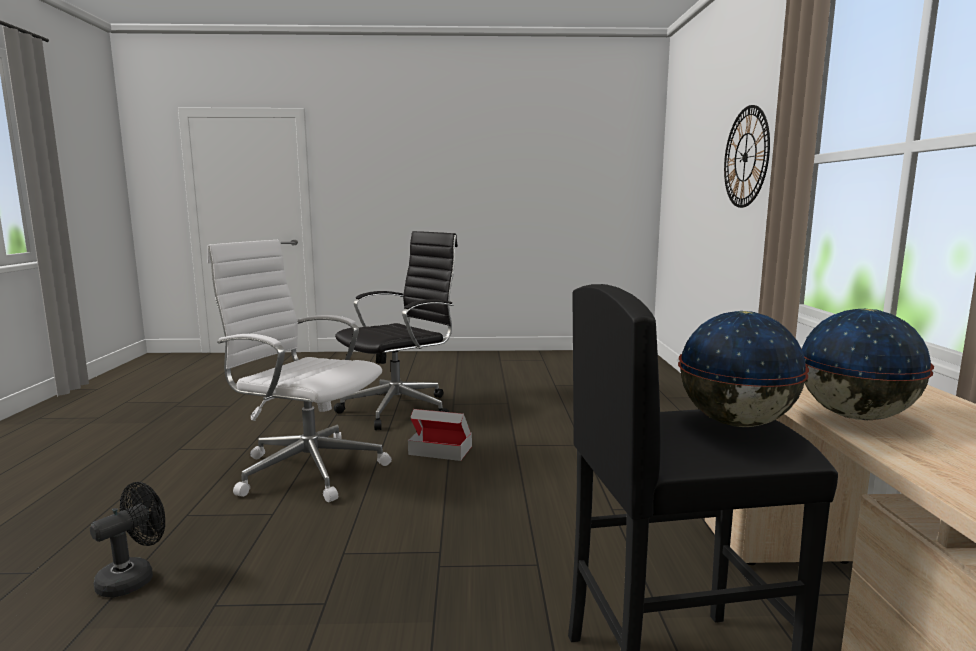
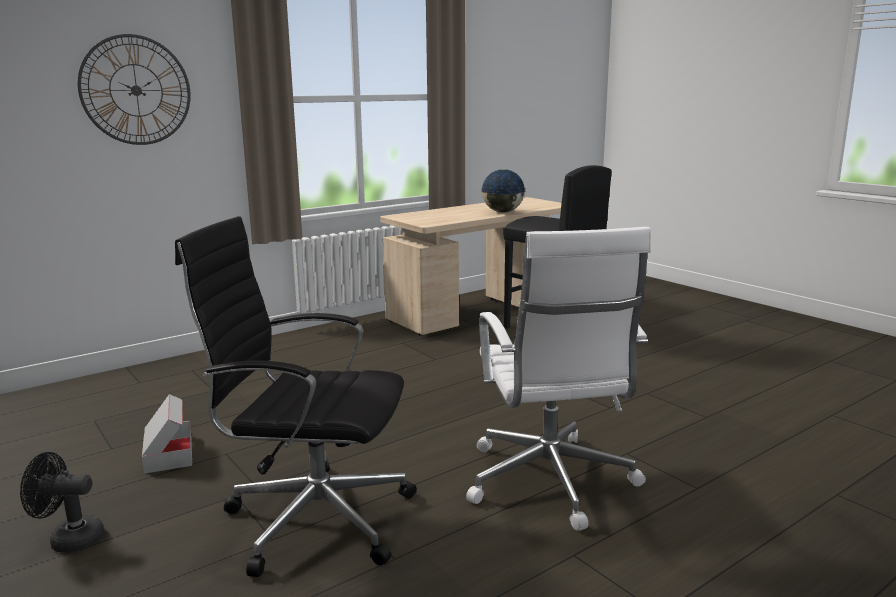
camera: 125 degrees left, 5 degrees up
(134, 578) = (754, 454): black fan -> black fan (69, 539)
(440, 450) = (418, 438): cardboard box -> cardboard box (168, 454)
(735, 423) = (543, 217): globe -> none

